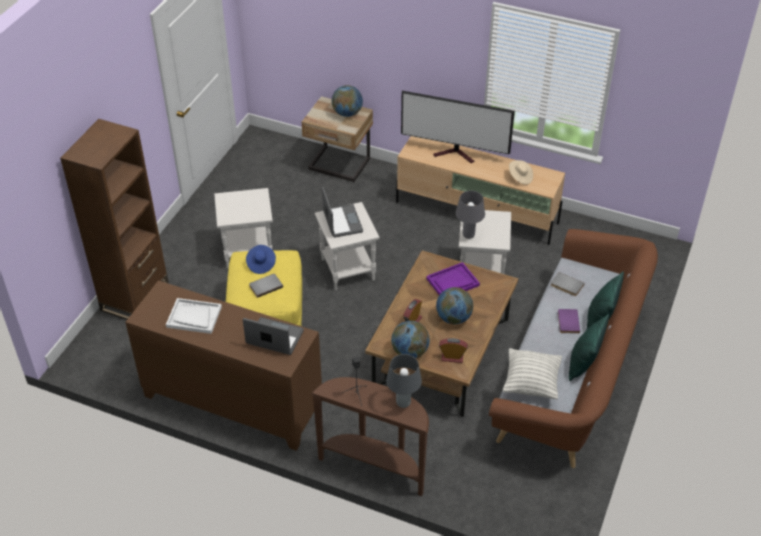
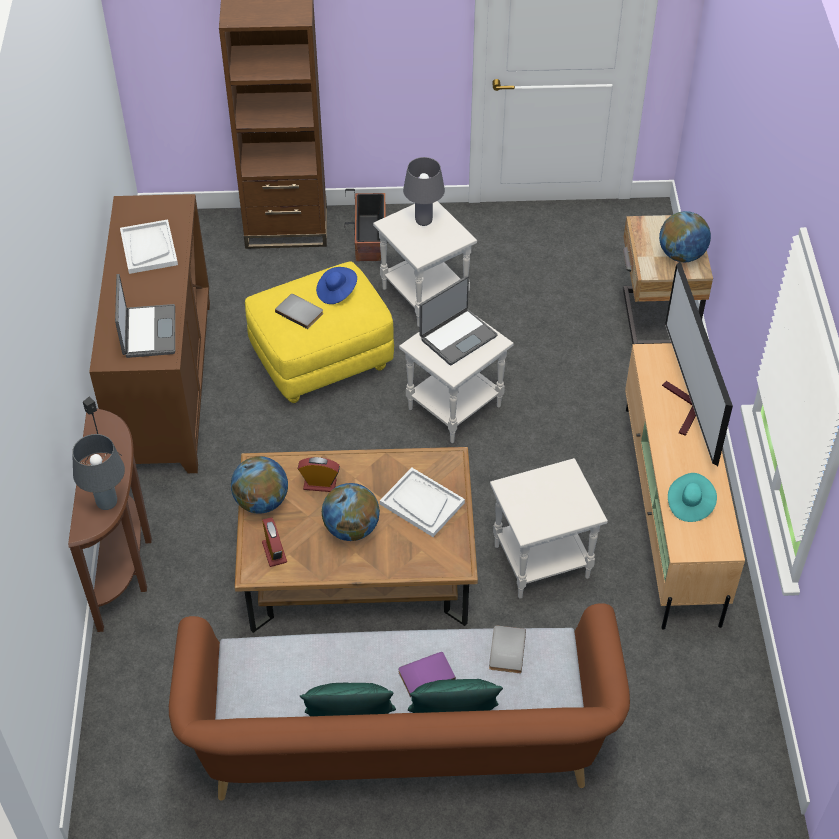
camera: 65 degrees right, 5 degrees up
(178, 259) = (369, 238): none -> planter
(452, 282) = (421, 503): purple tray -> white tray
(468, 235) = (519, 485): grey table lamp -> grey table lamp (423, 221)
(520, 177) = (689, 504): beige hat -> turquoise hat
(531, 383) = (279, 665): pillow -> none

